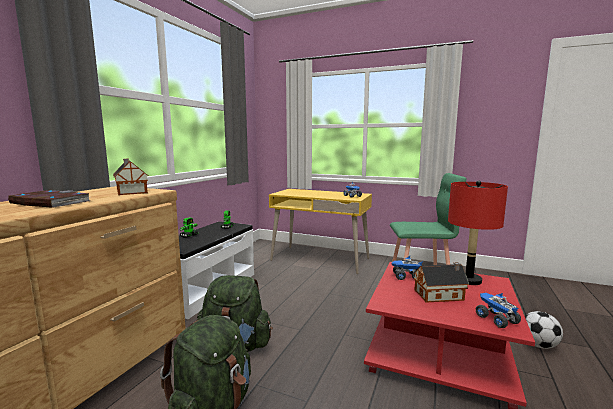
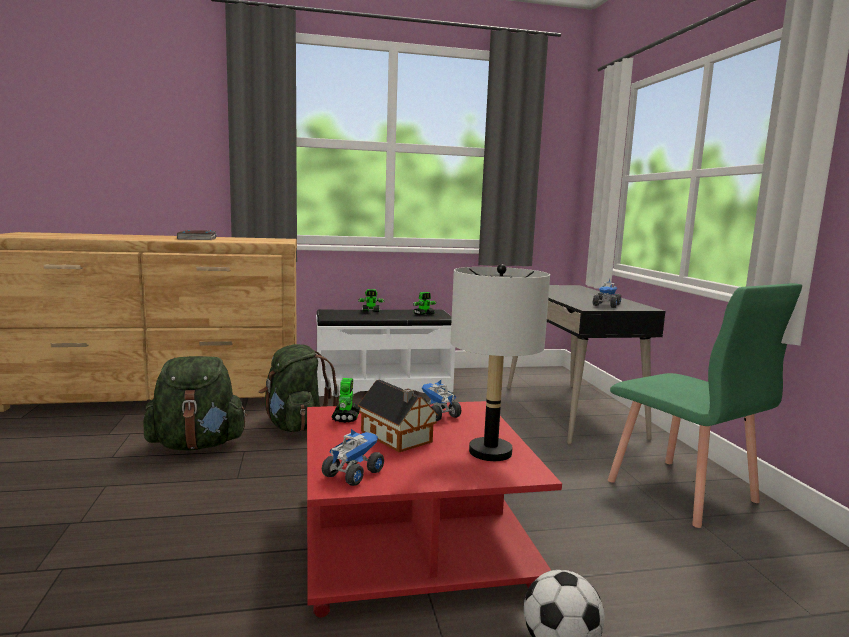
camera: 55 degrees right, 0 degrees up
(131, 191) = (267, 241): toy house -> none
(320, 259) = (571, 411): yellow desk -> black desk
(397, 300) = (346, 417): none -> toy robot
(469, 280) = (490, 452): red table lamp -> grey table lamp

